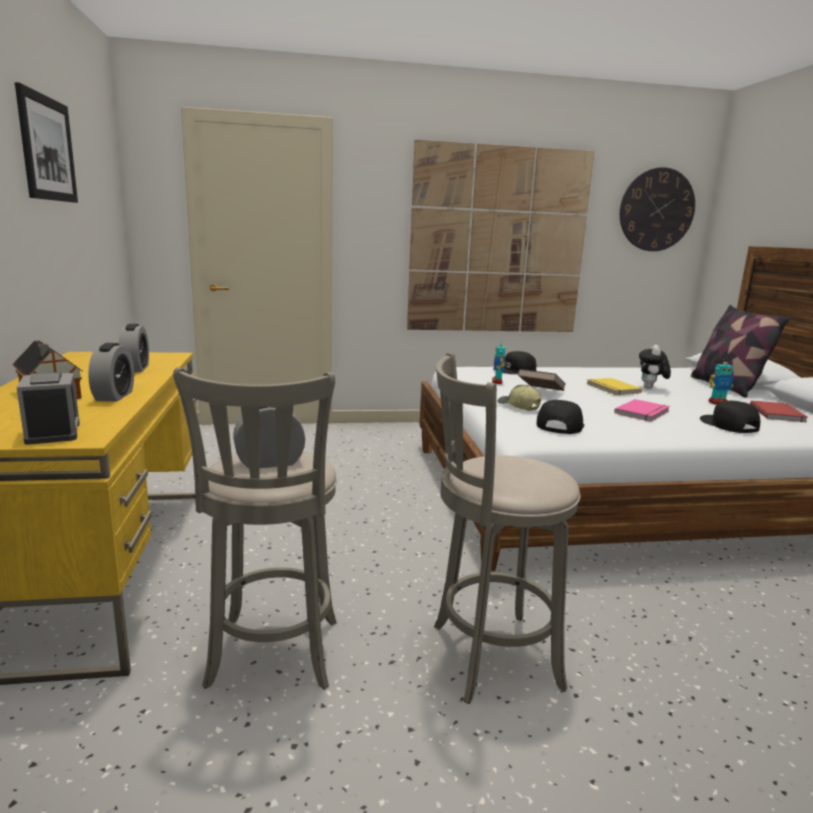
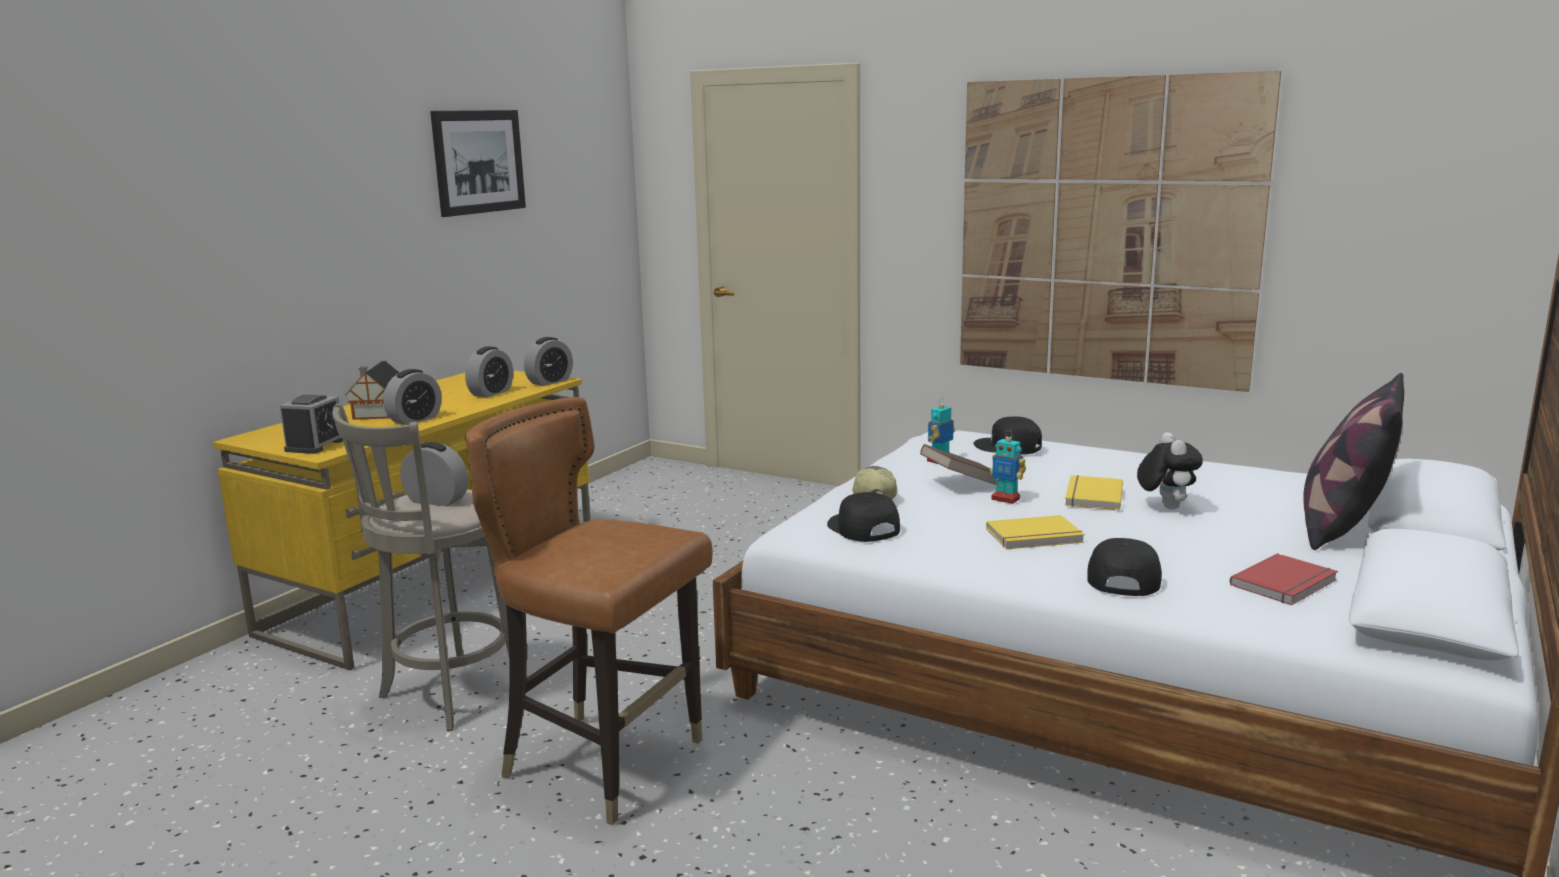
camera: 40 degrees right, 0 degrees up
(170, 356) = (550, 382): none -> alarm clock
(488, 656) = (605, 763): grey stool -> brown chair
(559, 425) = (862, 528): black cap -> black cap turned 90 degrees counterclockwise
(643, 413) = (1035, 537): pink book -> yellow book
(650, 388) = (1165, 506): plush toy -> plush toy turned 120 degrees clockwise
(656, 210) = (1431, 169): wall clock -> none
(717, 403) = (1225, 548): toy robot -> toy robot (1005, 499)

